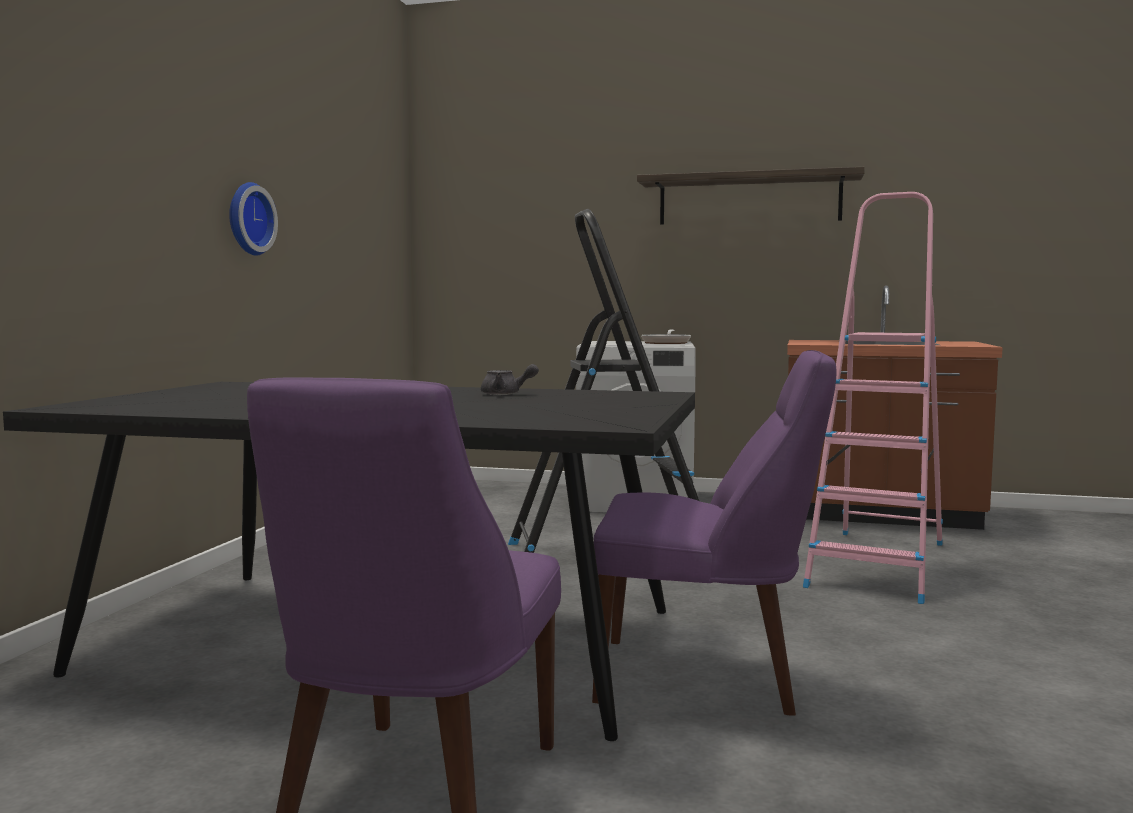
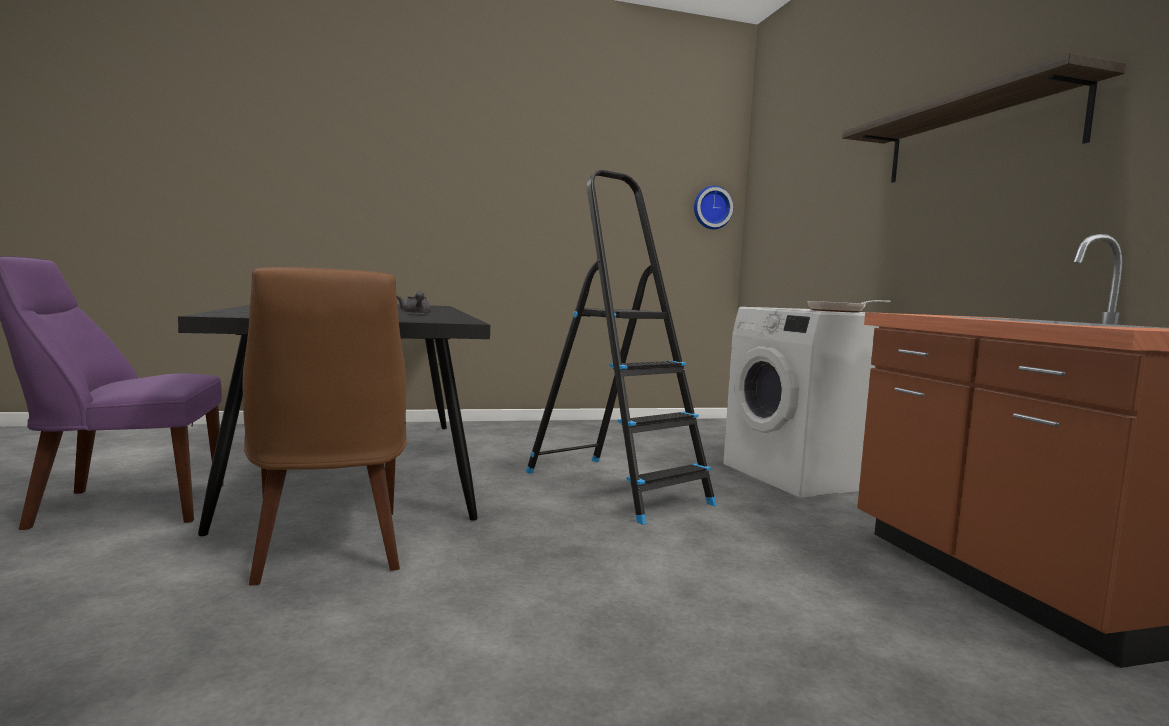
camera: 60 degrees right, 0 degrees up
(247, 219) = (512, 207): wall clock -> wall clock (711, 208)
(706, 677) = (328, 548): purple chair -> brown chair
(878, 564) = (761, 595): pink step ladder -> none

